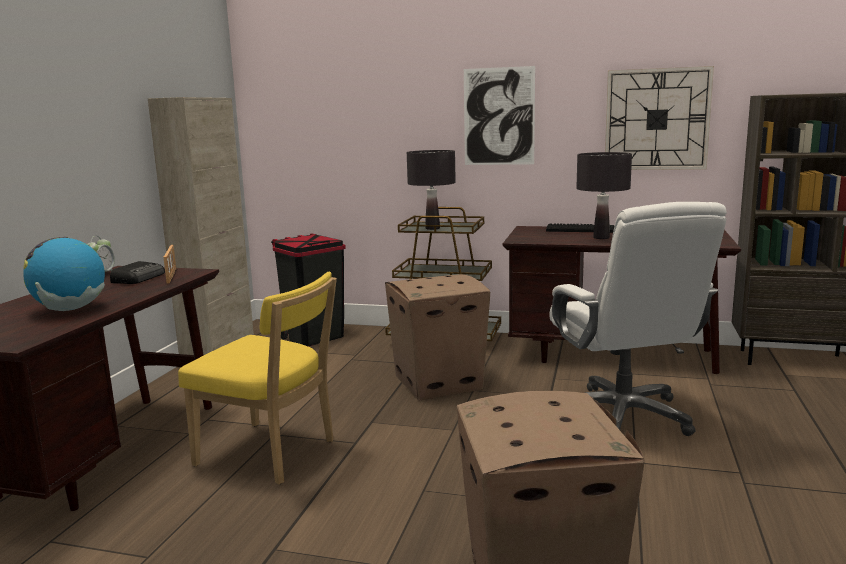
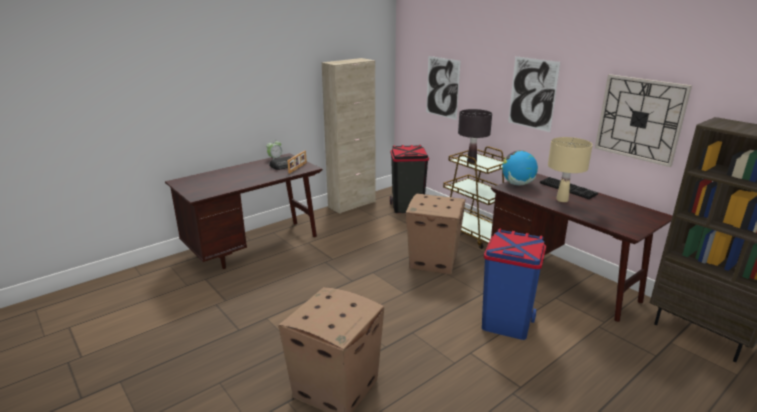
camera: 35 degrees right, 10 degrees up
(70, 309) = (235, 180): globe -> globe (517, 184)
(271, 454) = (312, 272): yellow chair -> none
(339, 137) = (442, 87): none -> picture
(601, 237) = (562, 200): black table lamp -> beige table lamp
(623, 416) = (506, 323): white office chair -> blue trash can

